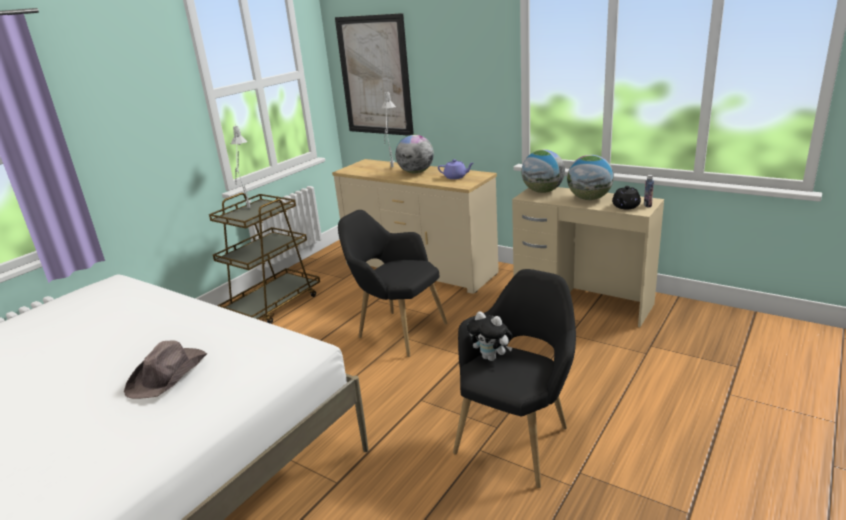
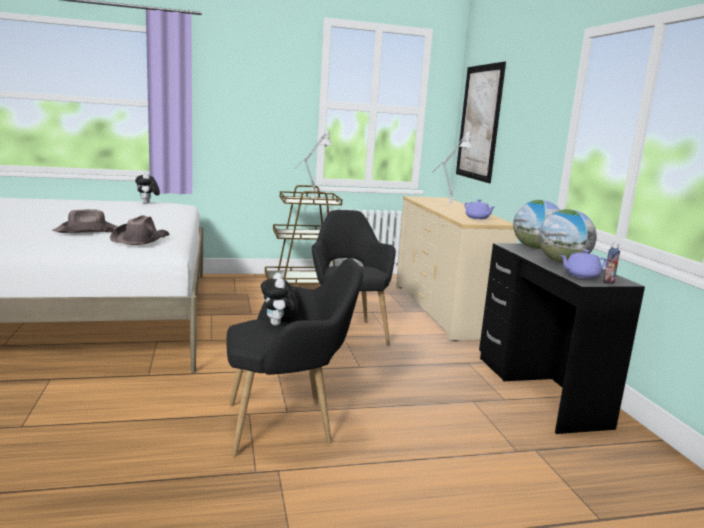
camera: 40 degrees right, 10 degrees down
(86, 299) = (147, 203): none -> plush toy
(253, 349) = (140, 239): none -> brown hat
(416, 172) = (457, 209): globe -> none
(582, 301) = (539, 390): beige desk -> black desk
(625, 206) = (580, 275): black teapot -> purple teapot

